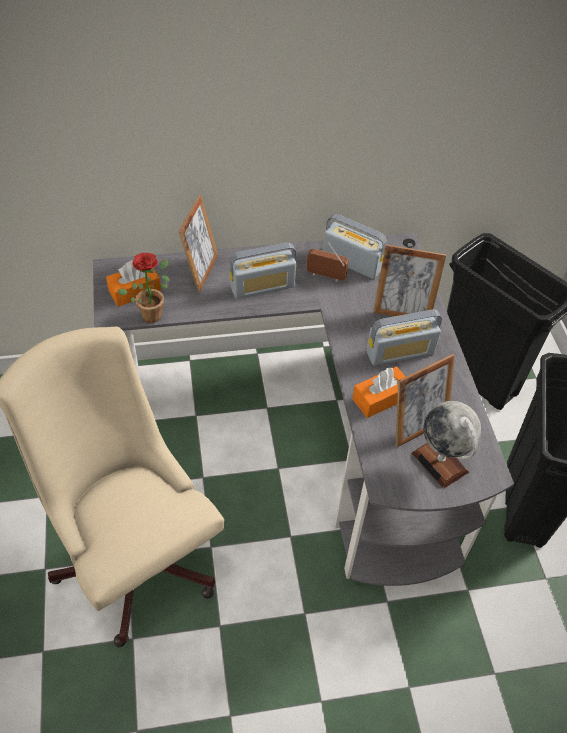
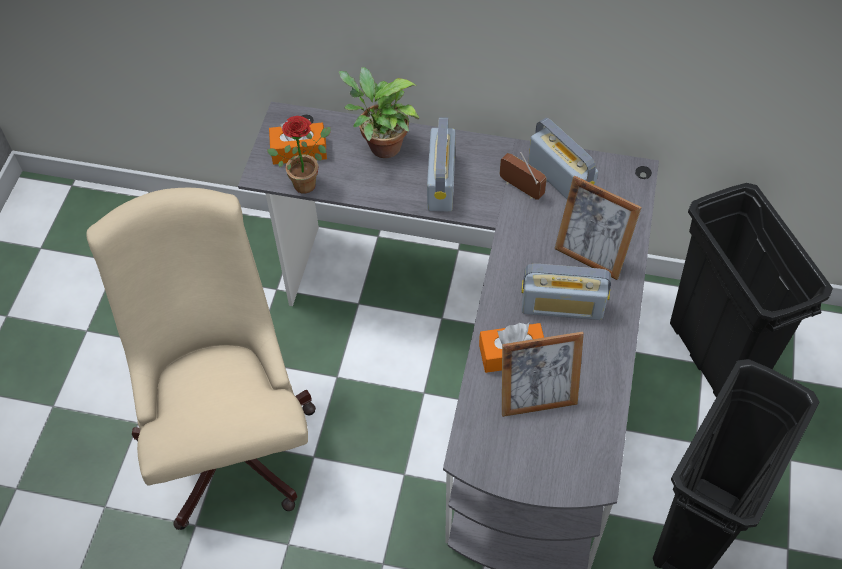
camera: 25 degrees right, 5 degrees up
(201, 272) = (380, 146): picture frame -> potted plant
(262, 286) = (441, 182): radio -> radio turned 90 degrees counterclockwise
(440, 462) = (543, 449): globe -> none

